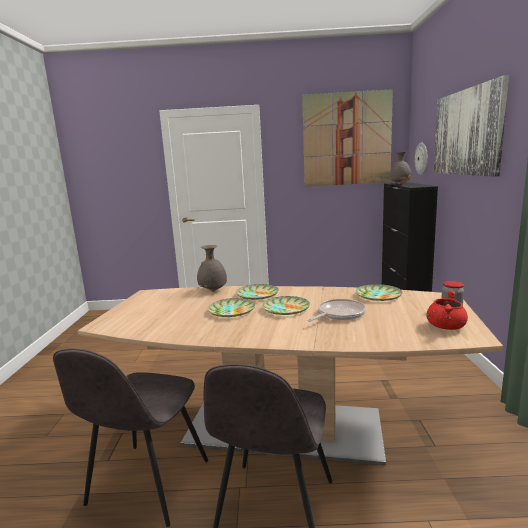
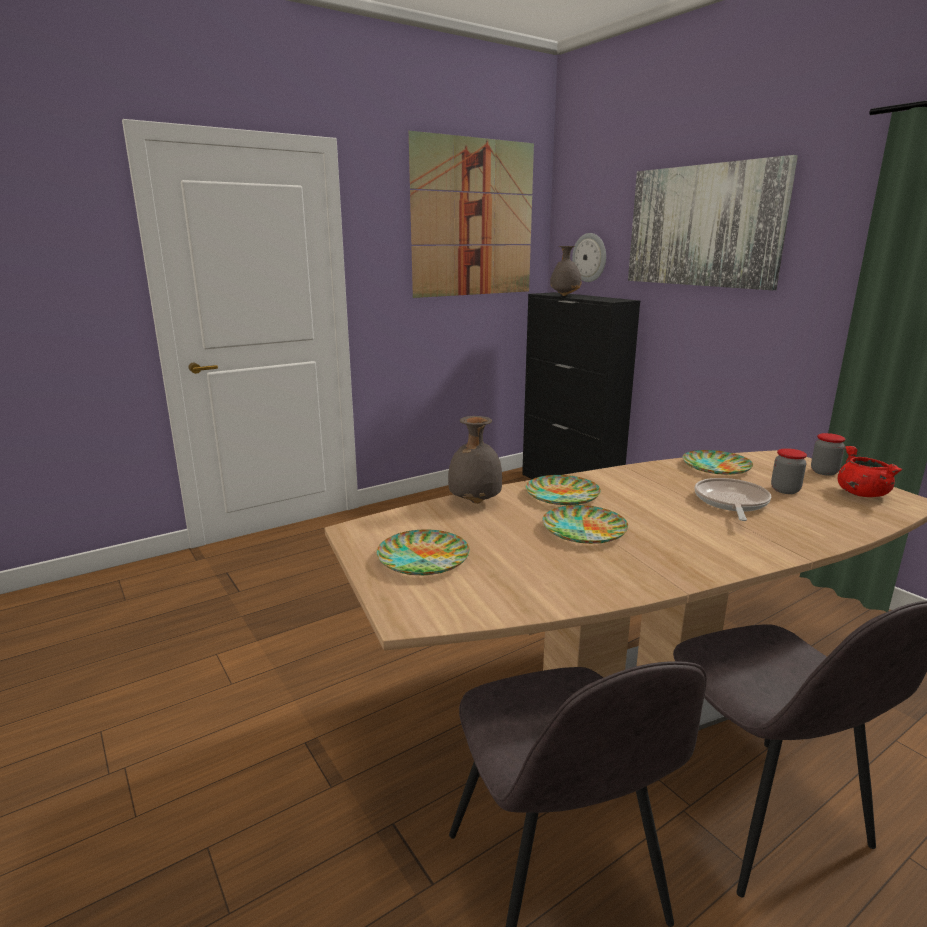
camera: 35 degrees left, 5 degrees up
(285, 309) = (651, 509): plate -> plate (423, 559)
(392, 314) = (785, 490): none -> jar

